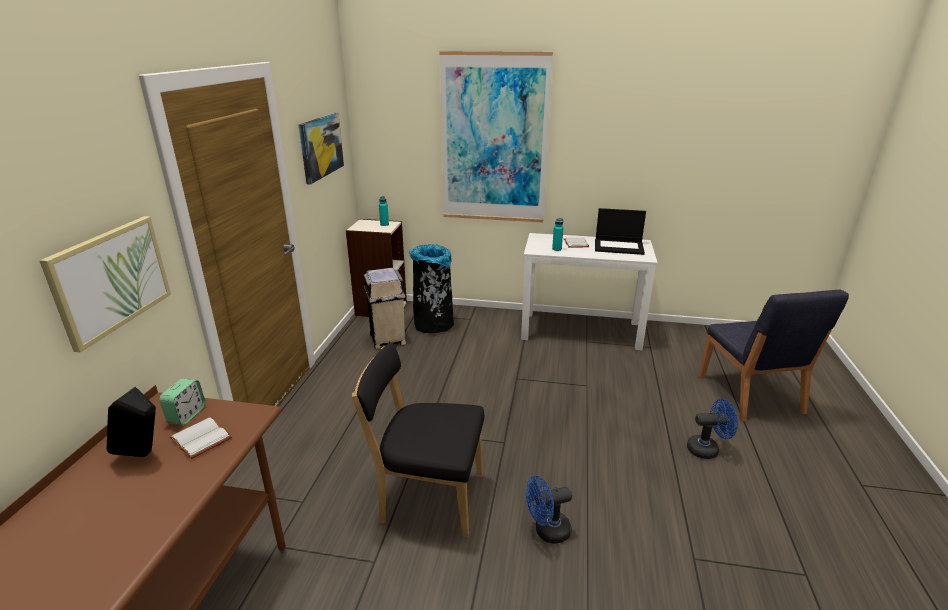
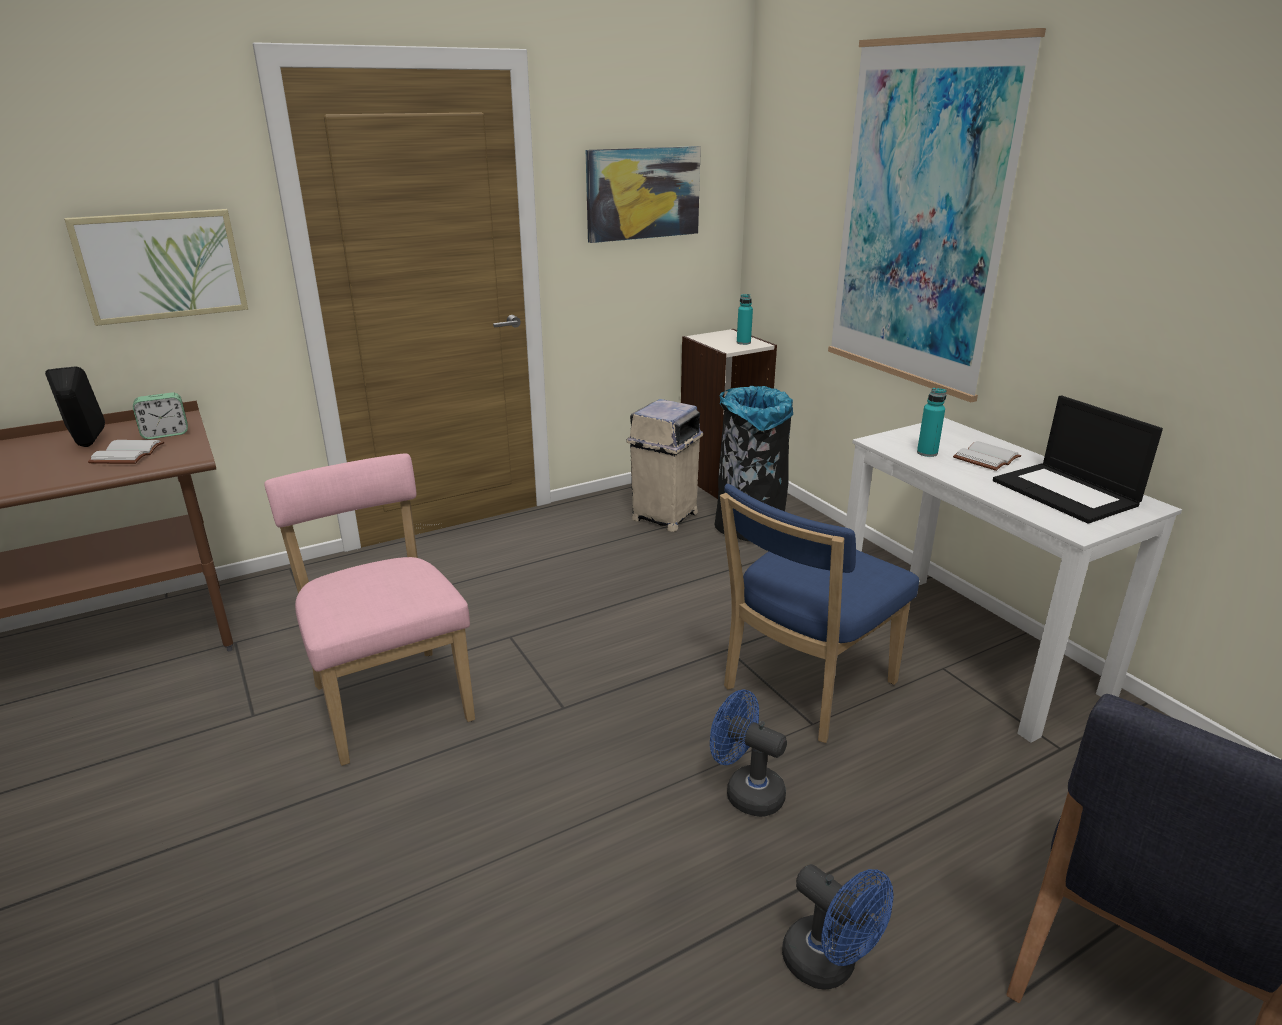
camera: 50 degrees right, 0 degrees up
(427, 497) = (390, 698): black chair -> pink chair
(547, 531) = (410, 836): blue fan -> blue fan (746, 791)
(564, 375) = (803, 689): none -> blue chair

